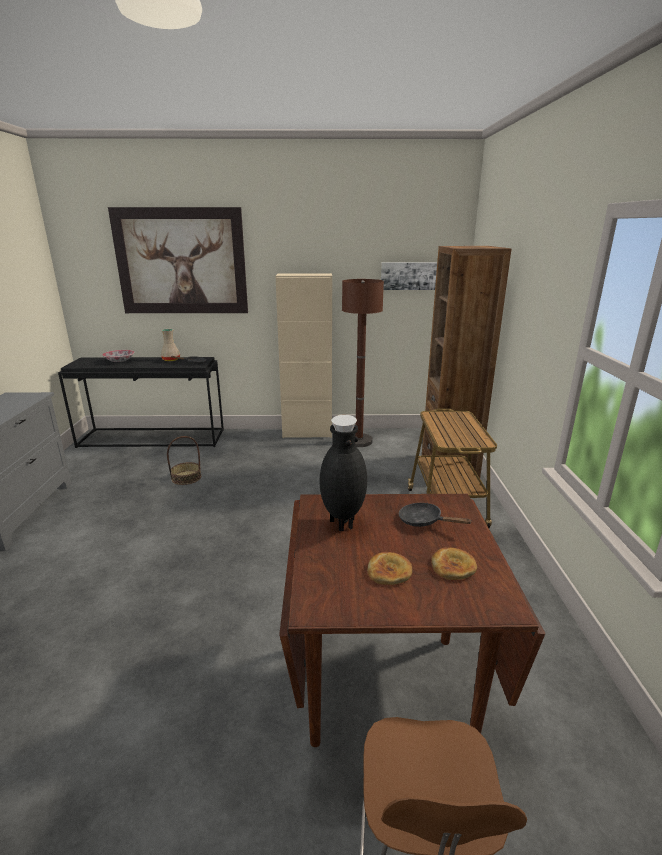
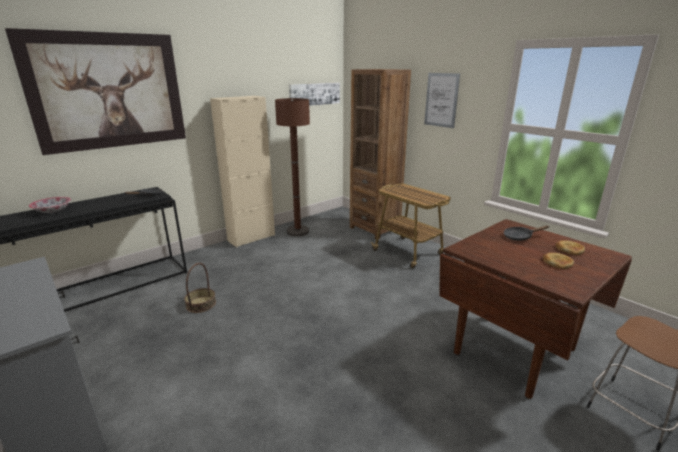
camera: 40 degrees left, 0 degrees up
(170, 360) = (116, 198): beige vase -> none
(341, 523) = (494, 252): black vase -> none
(533, 297) = (441, 100): none -> picture

